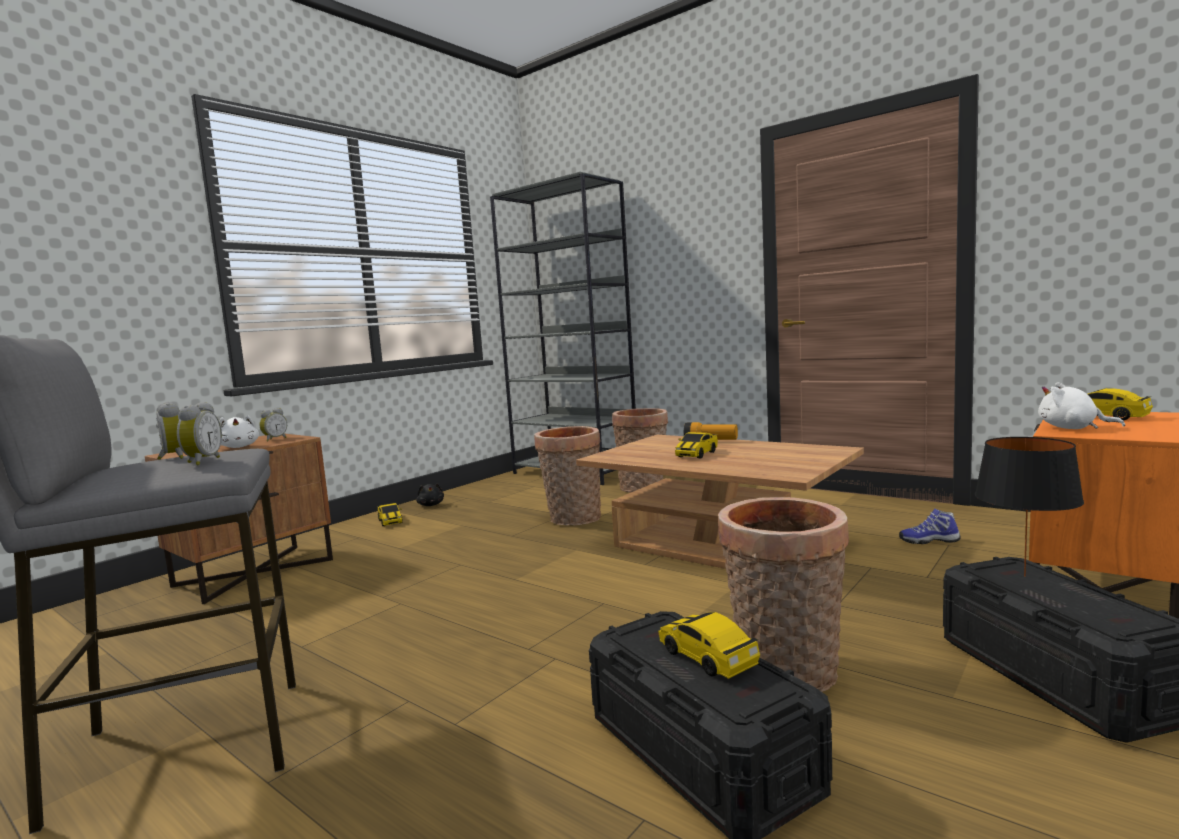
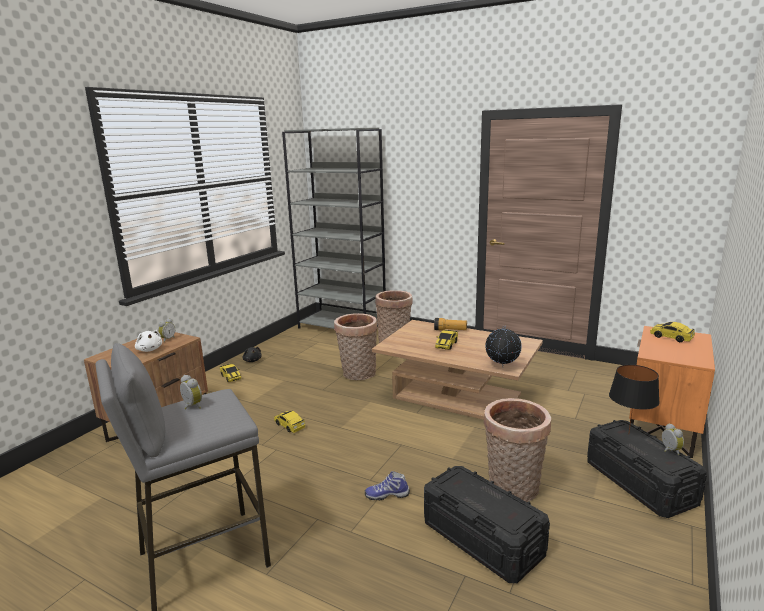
camera: 10 degrees left, 10 degrees up
(201, 462) = (219, 414): alarm clock -> alarm clock (669, 450)
(707, 657) = (488, 496): toy car -> toy car (289, 426)
(780, 473) = (502, 366): none -> globe
(928, 541) = (573, 390): shoe -> shoe (387, 495)
(1072, 428) = (656, 350): white plush toy -> none

